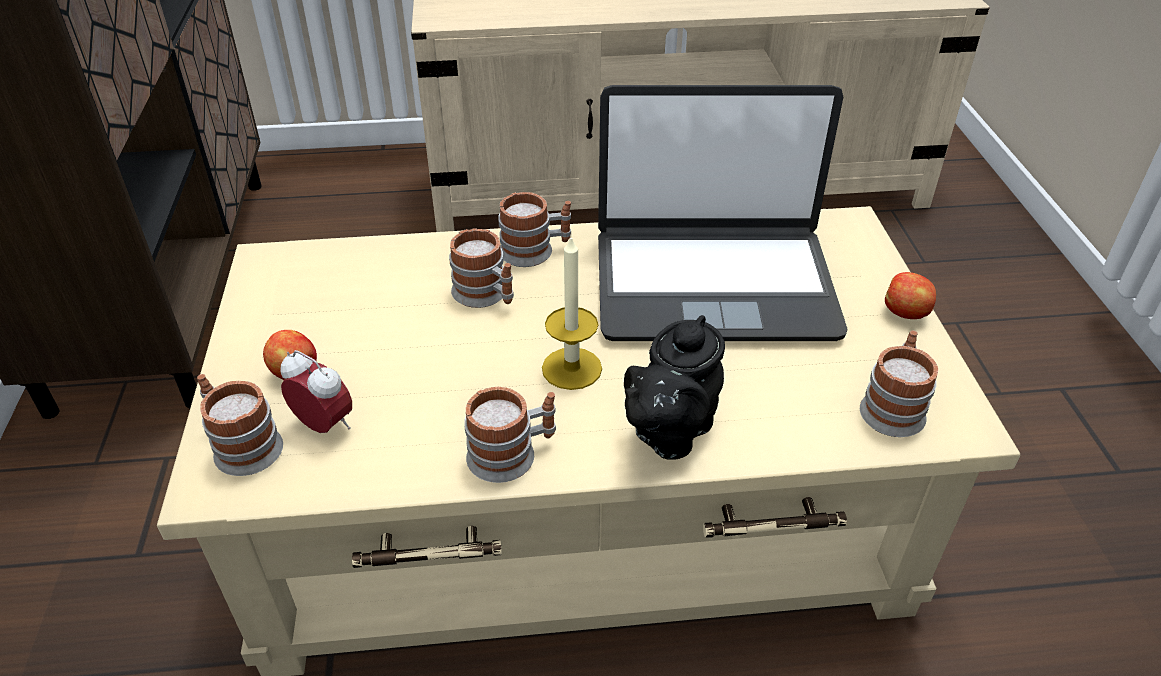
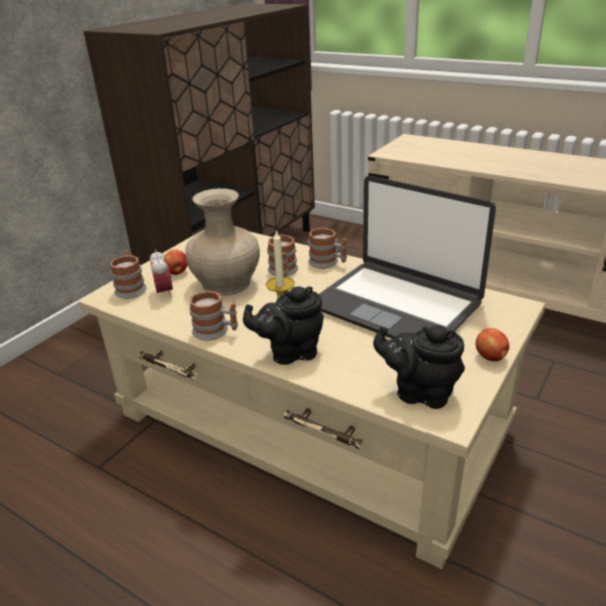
camera: 40 degrees right, 10 degrees down
(418, 356) = (227, 283): none -> beige vase
(893, 406) = (420, 392): mug -> black teapot

